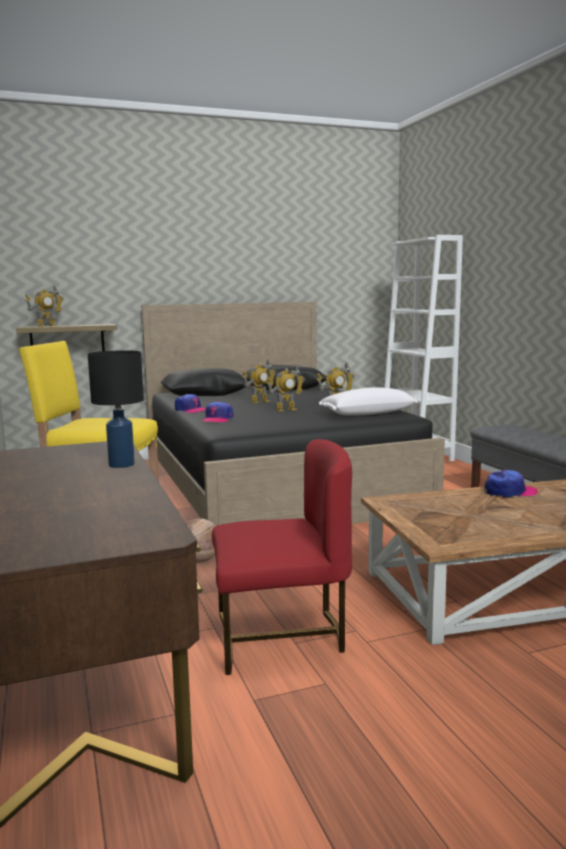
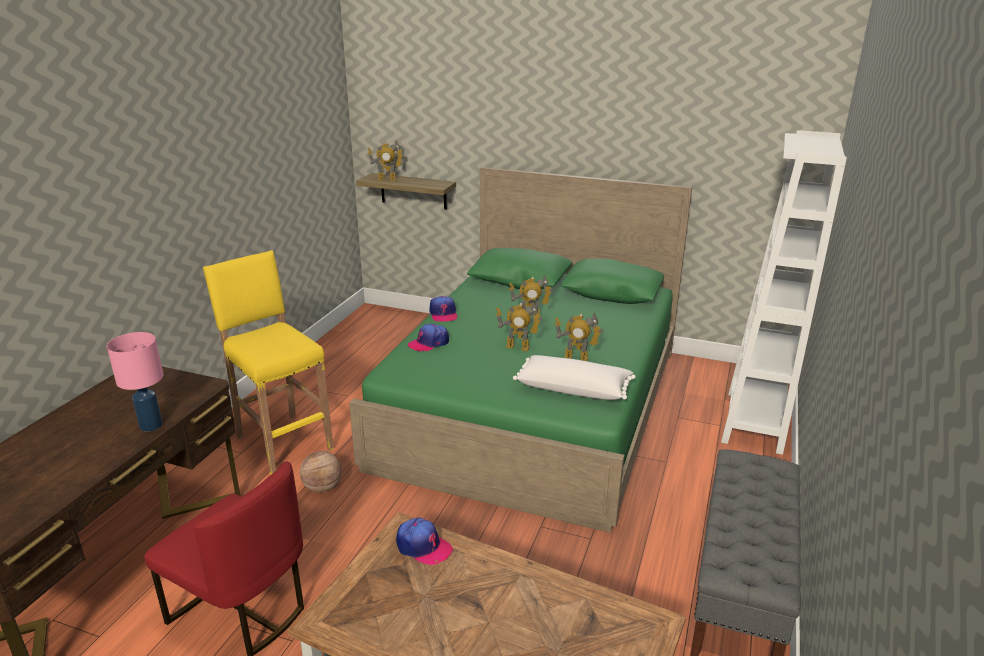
camera: 40 degrees right, 15 degrees up
(122, 464) = (151, 425): black table lamp -> pink table lamp
(276, 481) = (534, 406): black bed -> green bed
(510, 492) = (531, 585): cap -> cap (423, 547)

